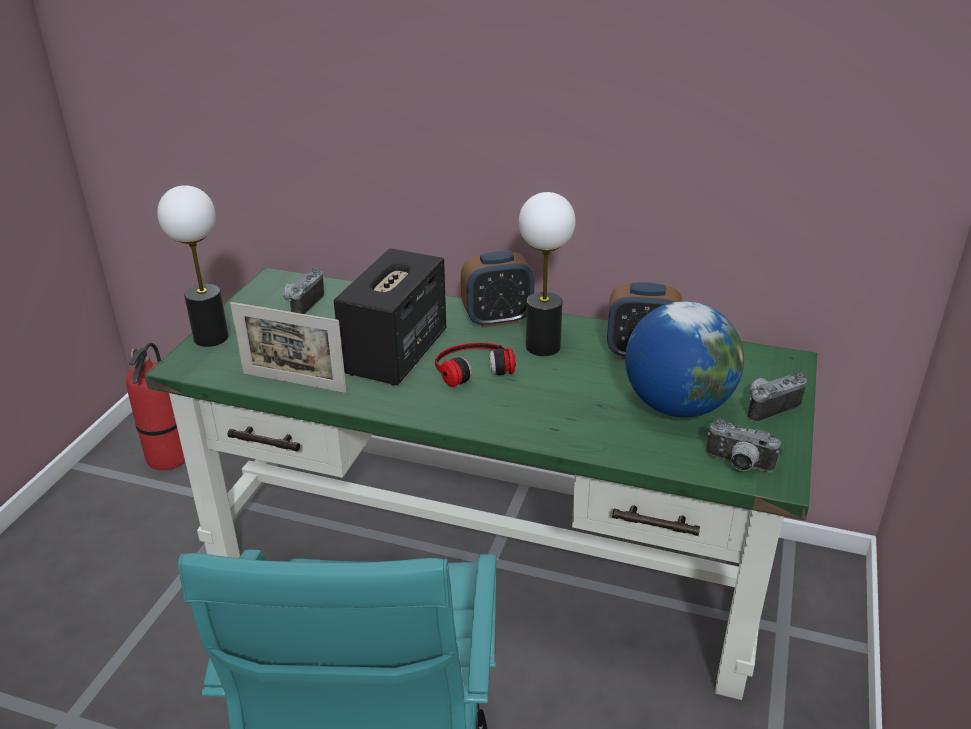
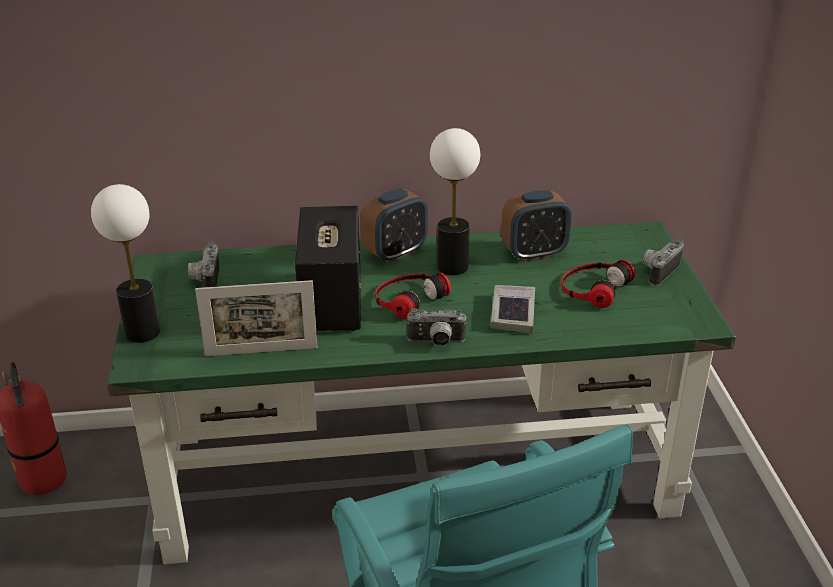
camera: 25 degrees left, 0 degrees up
(566, 410) = (512, 313): none -> book
(677, 406) = (593, 288): globe -> headphones
(738, 465) = (669, 321): camera -> camera (436, 343)

